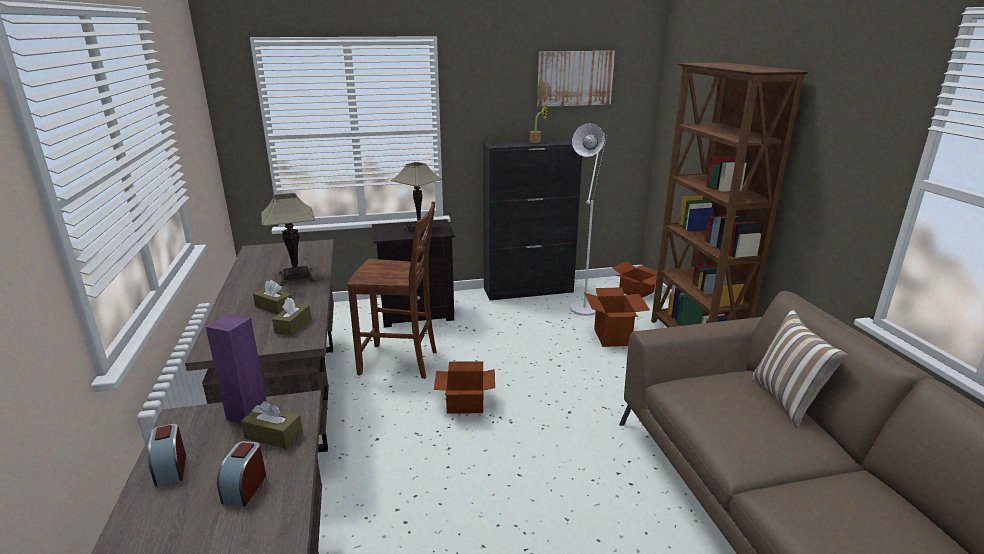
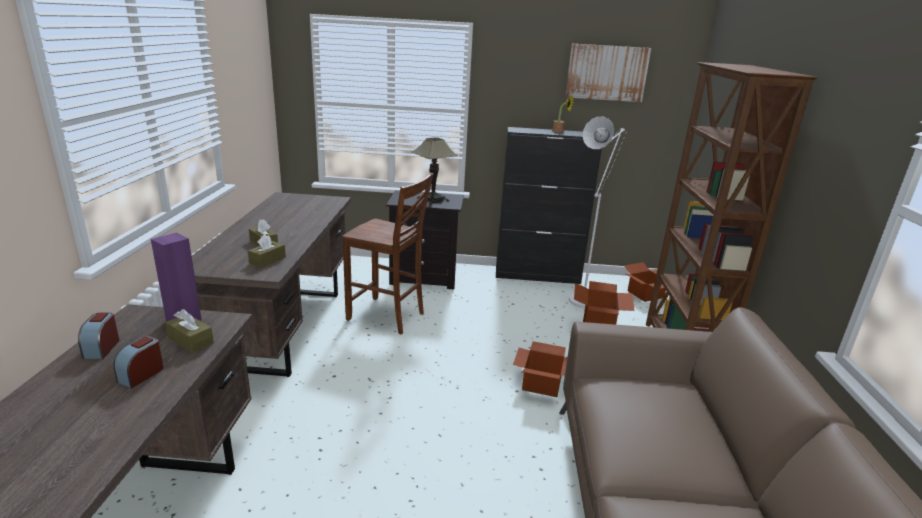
camera: 15 degrees right, 0 degrees up
(296, 277) = (298, 222): table lamp -> none
(466, 402) = (426, 361): cardboard box -> cardboard box (542, 383)
(787, 400) = (709, 420): pillow -> none

